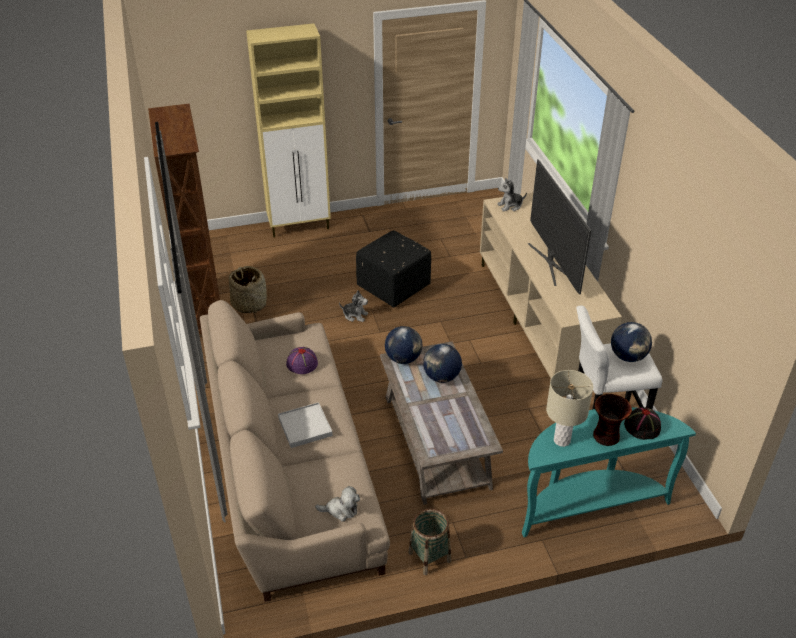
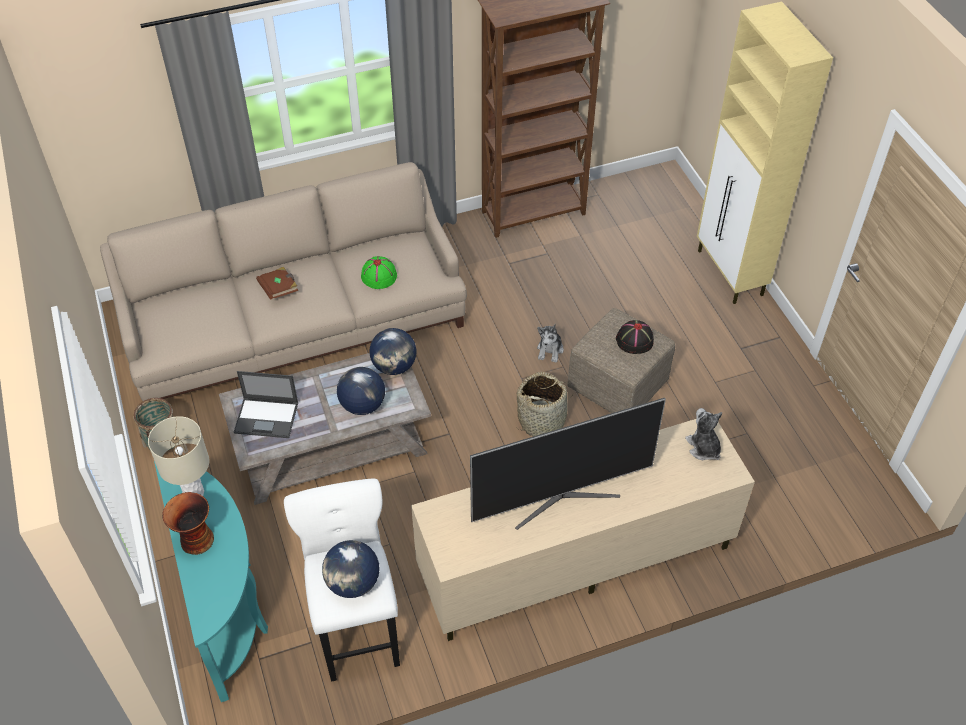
camera: 85 degrees right, 10 degrees up
(249, 303) = (556, 248): basket -> basket (542, 420)
(302, 363) = (379, 275): purple hat -> green hat
(305, 427) = (279, 289): white tray -> brown book
(341, 510) = (165, 331): plush toy -> none
(393, 287) = (616, 385): black ottoman -> beige ottoman
(451, 433) = (267, 417): none -> laptop
(642, 427) = (210, 582): black hat -> black hat (634, 340)

